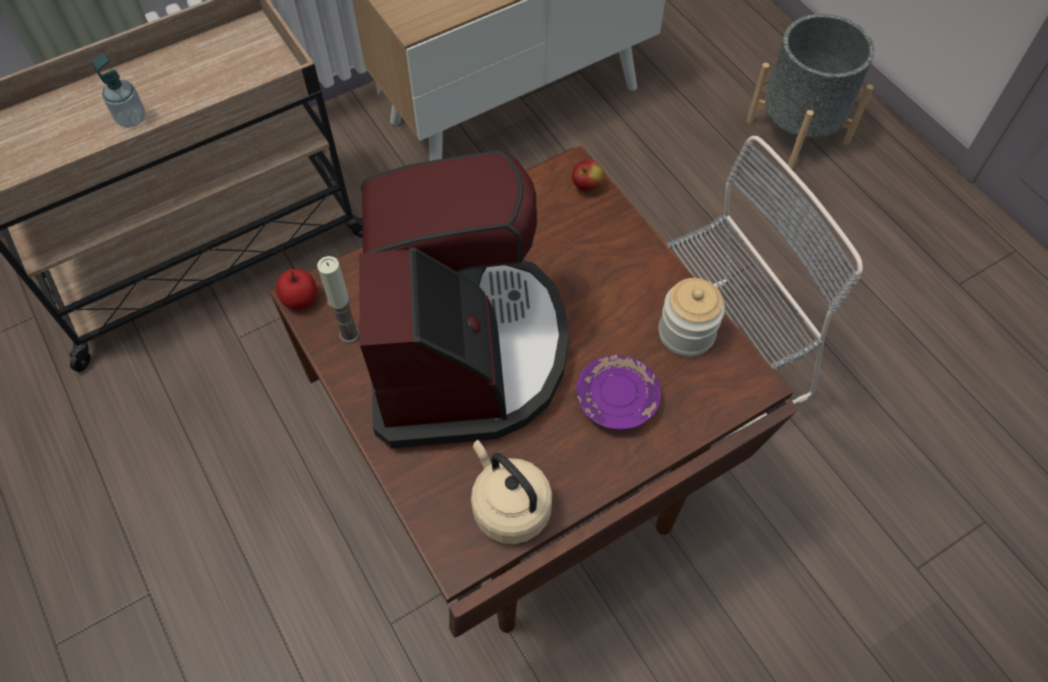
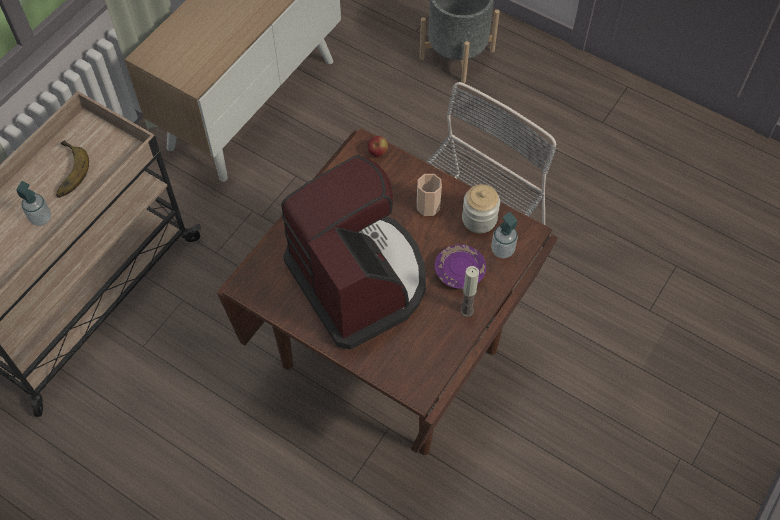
camera: 25 degrees left, 0 degrees up
(194, 75) = (65, 172): none -> banana
(300, 299) = (243, 288): apple -> none
(349, 334) = (285, 297): candle -> candle (467, 310)
(508, 506) = (431, 353): beige kettle -> none
(619, 286) = (428, 206): none -> cup
(699, 393) = (502, 250): none -> soap dispenser

